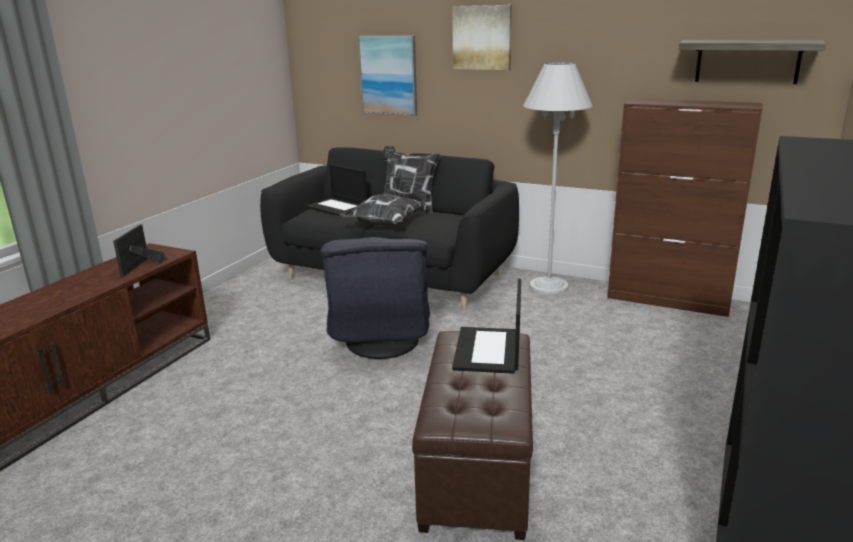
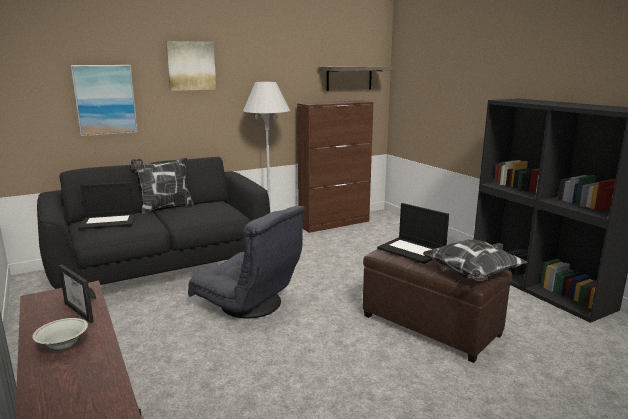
camera: 55 degrees left, 5 degrees down
(81, 284) = (63, 347): none -> white bowl
(383, 225) = (179, 221): pillow -> pillow (472, 275)

